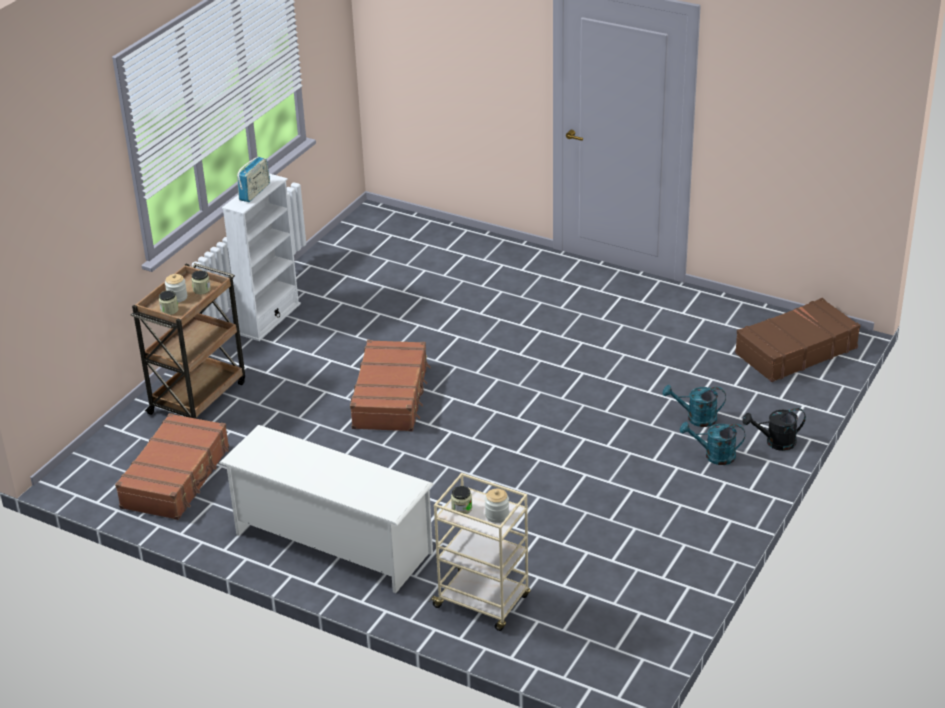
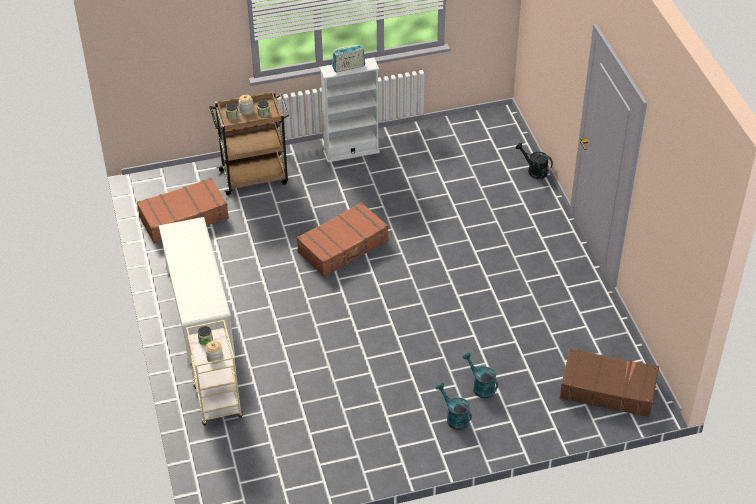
camera: 45 degrees right, 10 degrees up
(775, 442) = (501, 437): black watering can -> black watering can (534, 171)

